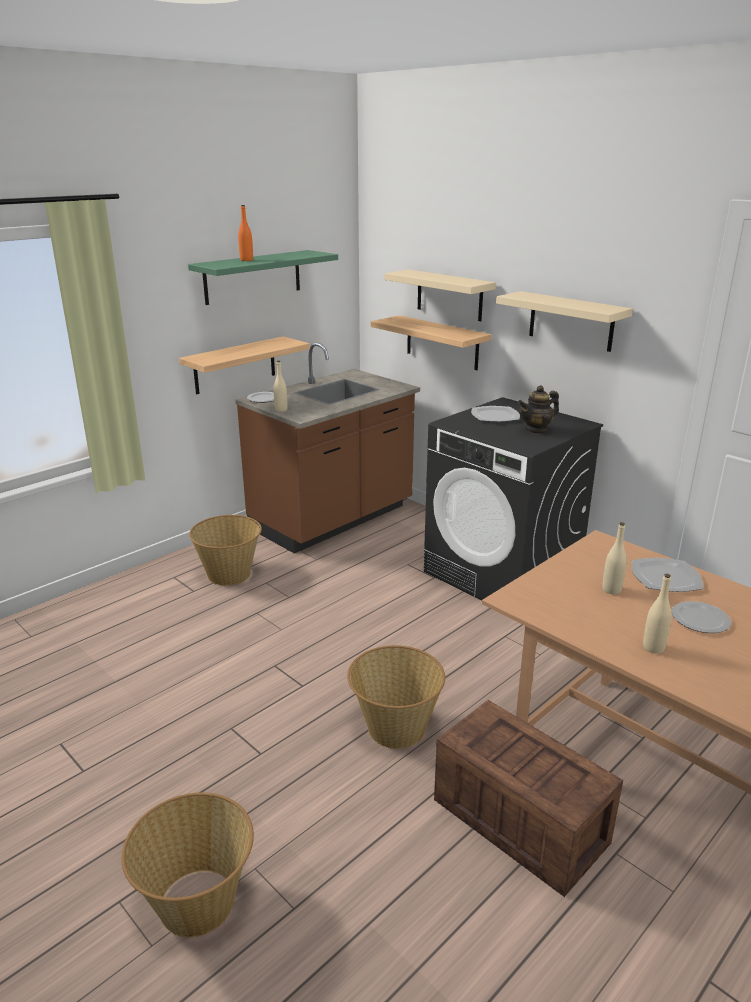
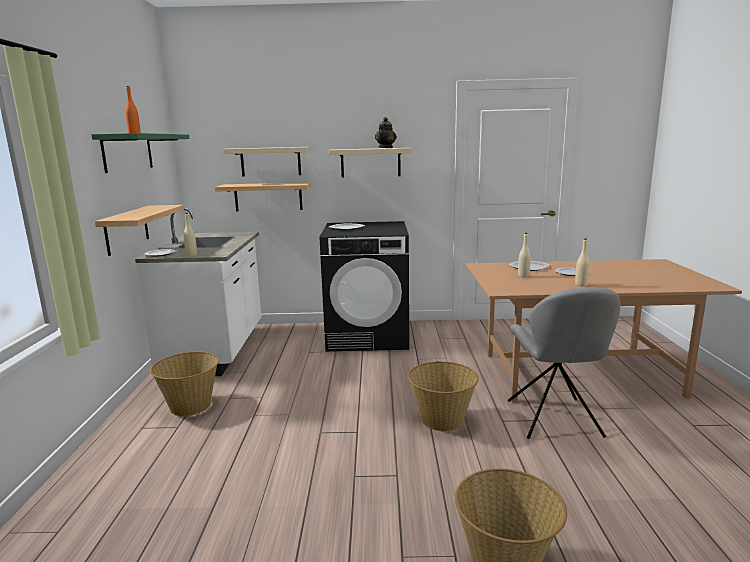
camera: 45 degrees left, 10 degrees down
(333, 519) = (216, 350): brown counter -> white counter
(517, 819) = (554, 420): crate -> grey chair
(536, 430) = (382, 227): teapot -> teapot (386, 148)

